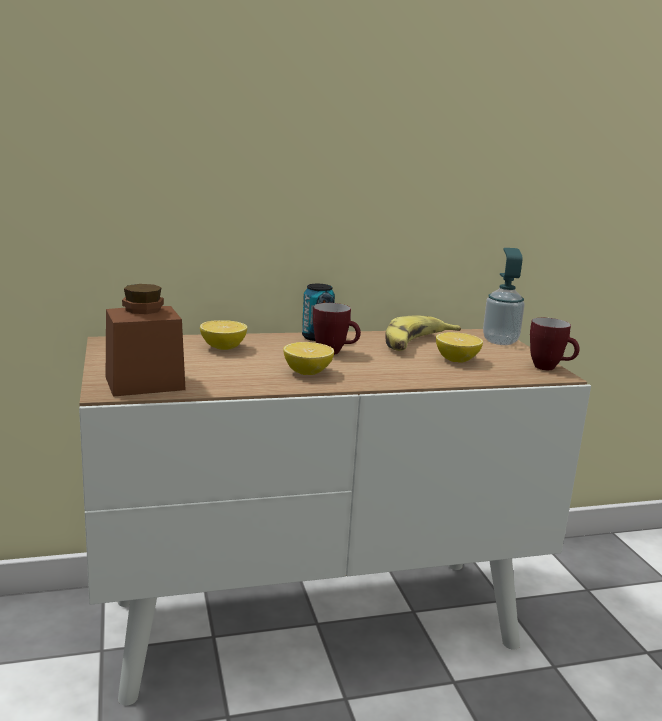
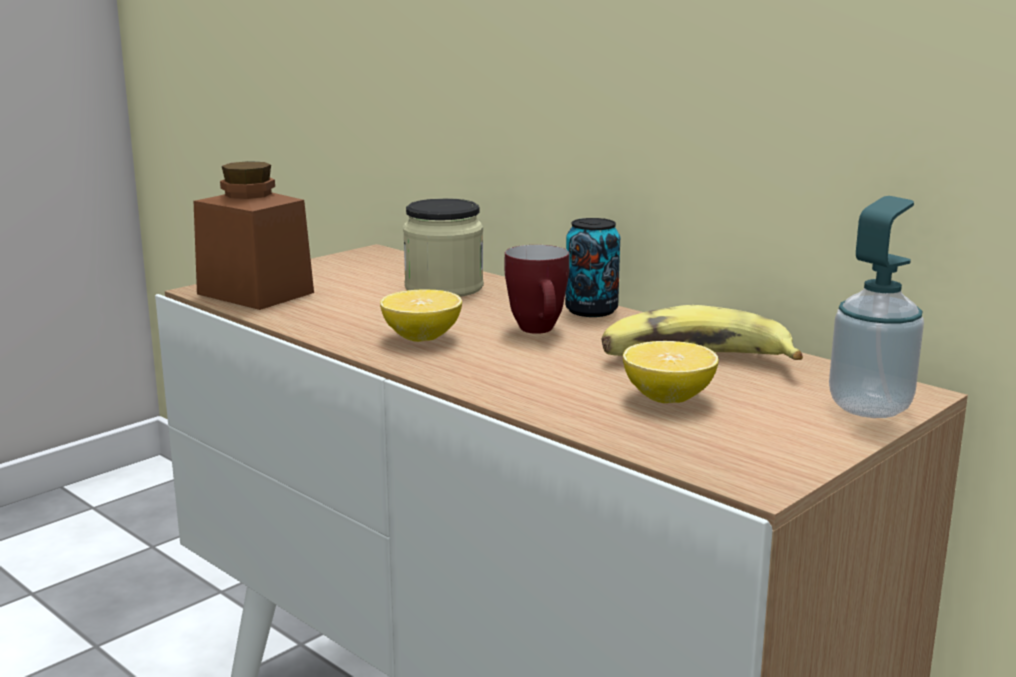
camera: 60 degrees right, 0 degrees up
(223, 347) = (444, 288): lemon -> jar
(550, 368) = (784, 469): mug -> none

